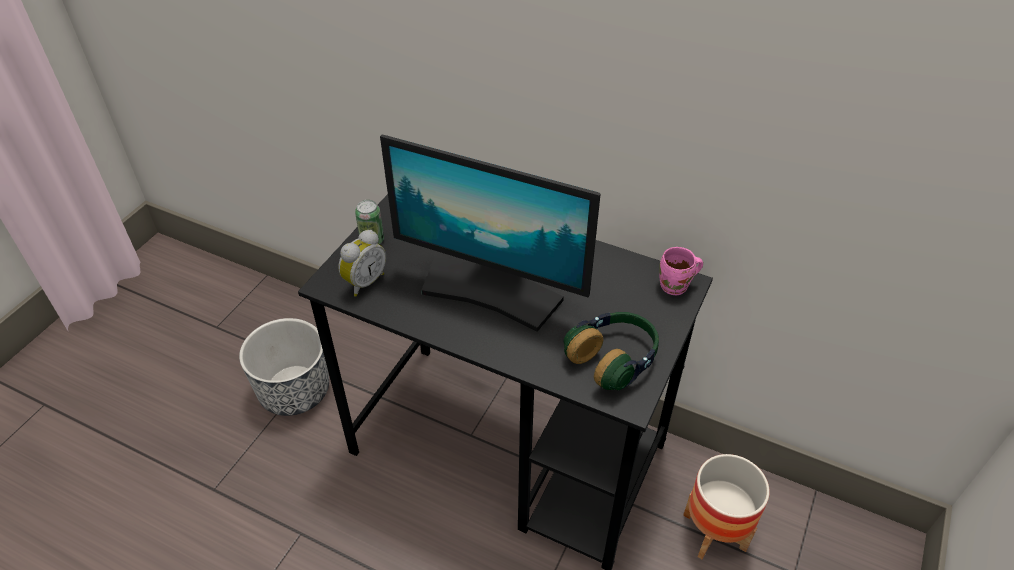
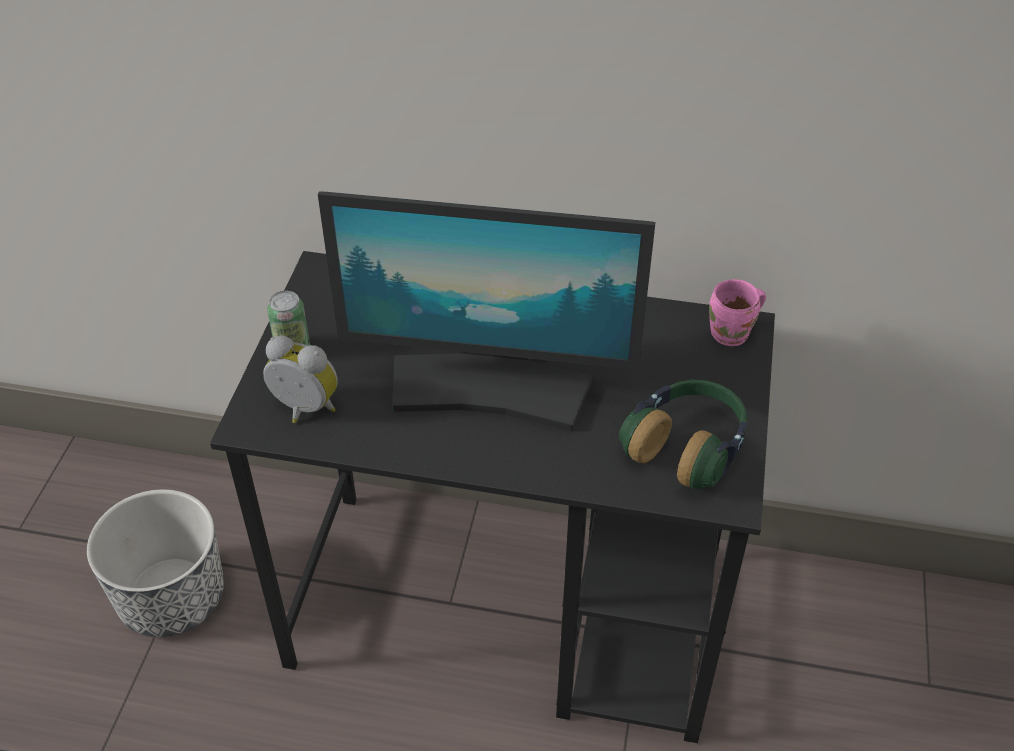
camera: 15 degrees left, 0 degrees up
(364, 282) = (303, 410): alarm clock -> alarm clock turned 90 degrees counterclockwise
(714, 531) = (814, 656): planter -> none

